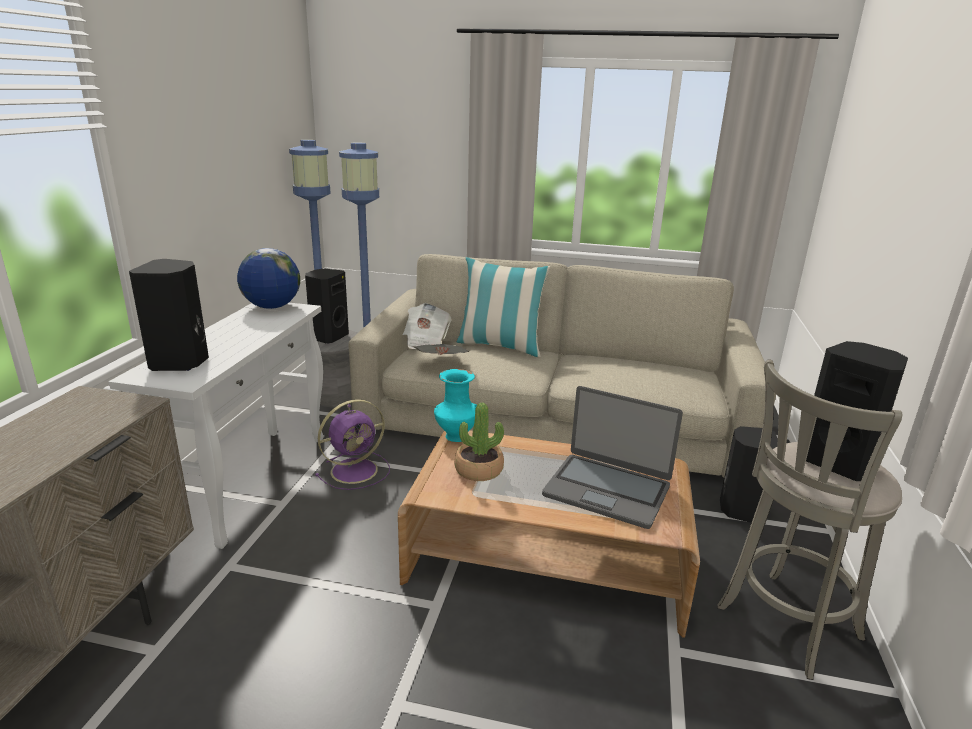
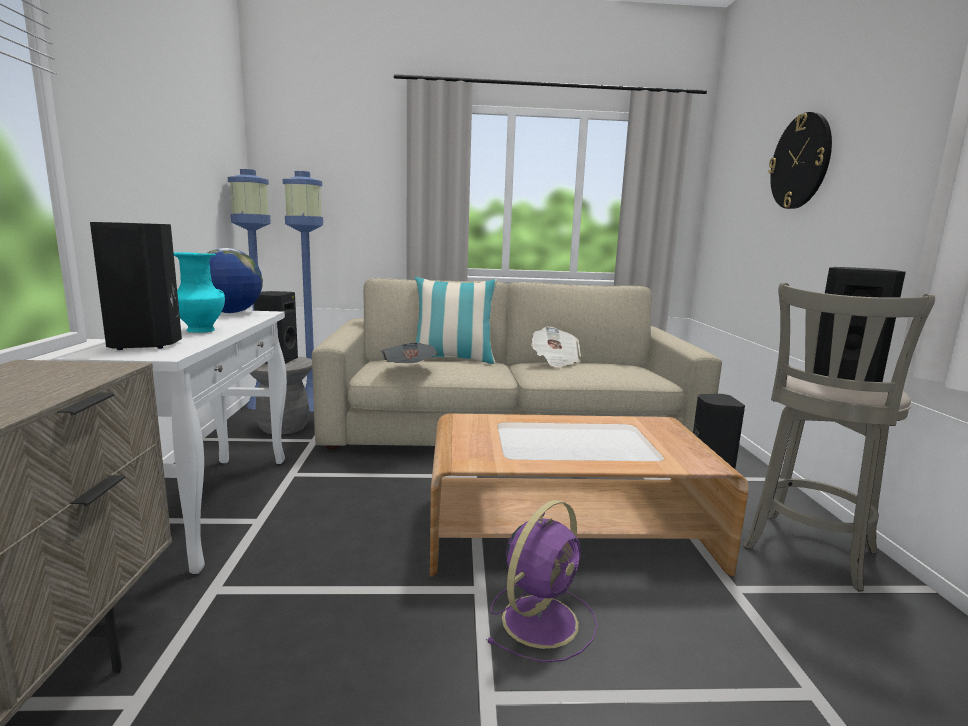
camera: 15 degrees left, 10 degrees down
(356, 470) = (333, 482): purple fan -> purple fan (542, 619)
(424, 340) = (379, 357): newspaper -> newspaper (555, 361)
(455, 436) = (457, 419): turquoise vase -> turquoise vase (199, 330)
(478, 470) = (499, 440): potted plant -> none
(607, 490) = (631, 442): laptop -> none
(900, 168) = (800, 161): none -> wall clock

